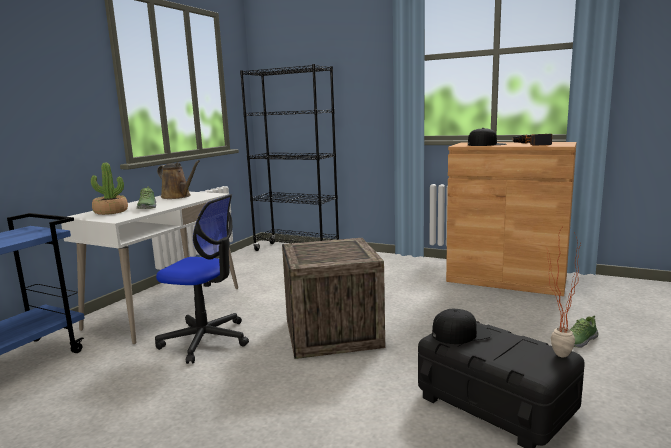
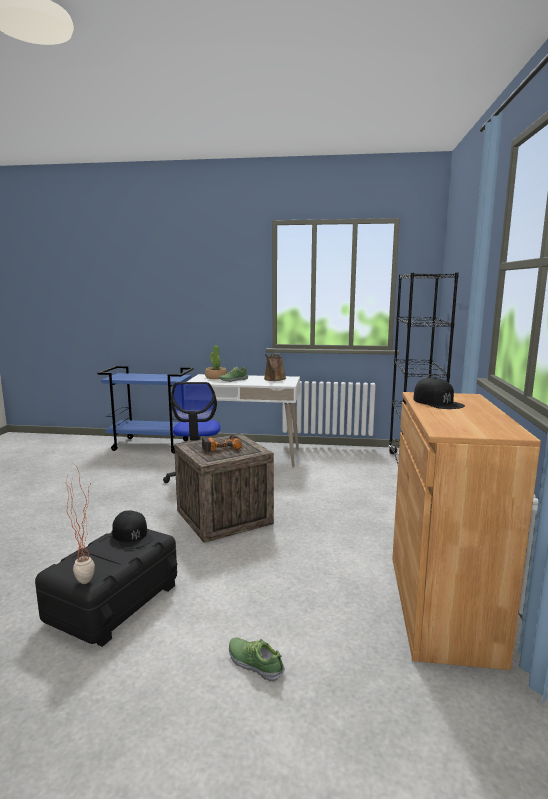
camera: 70 degrees right, 0 degrees up
(531, 144) = (459, 418): power drill -> power drill (221, 447)

